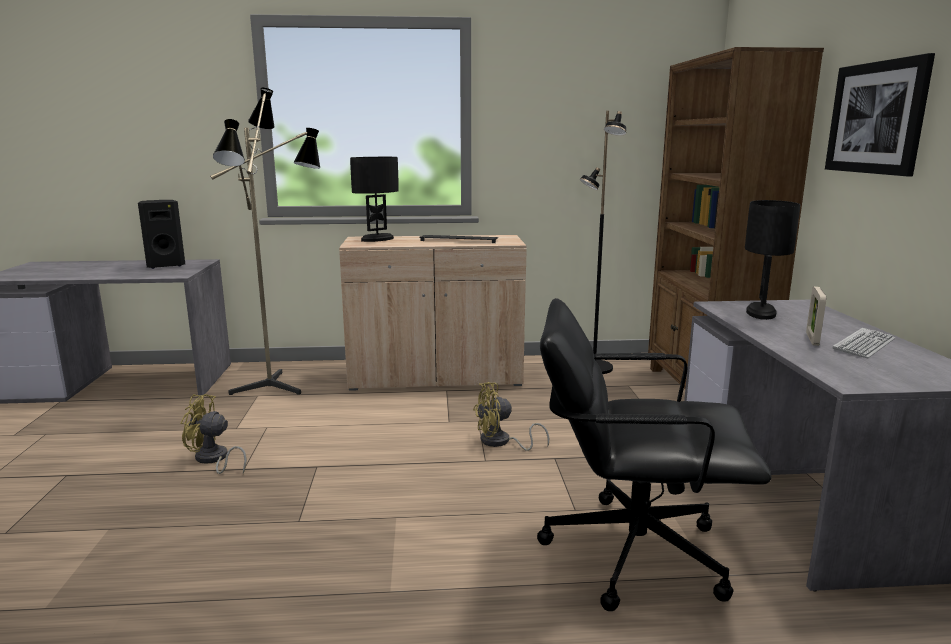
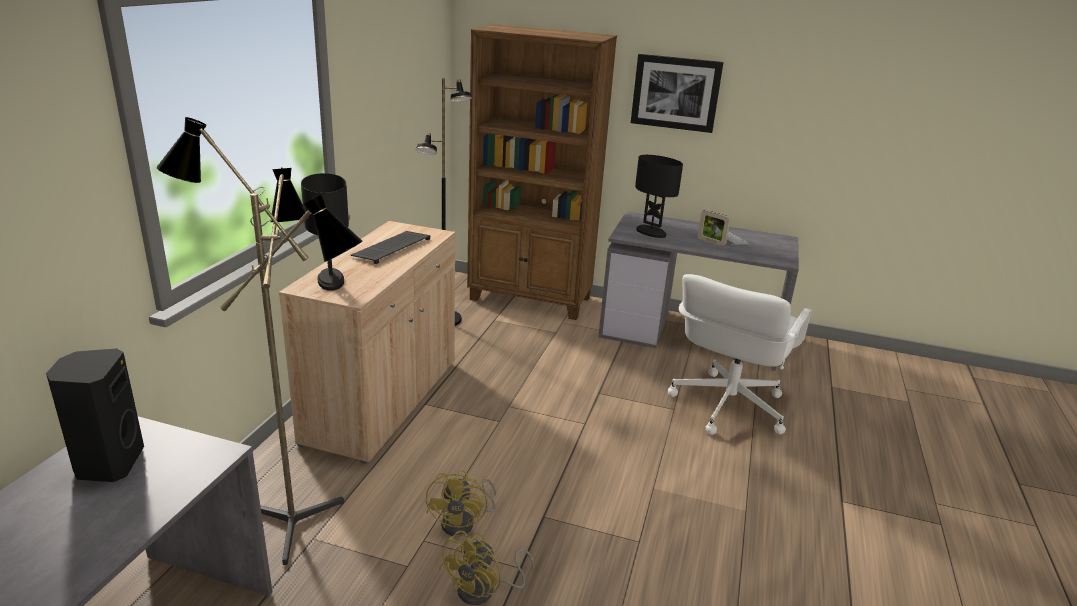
camera: 70 degrees left, 10 degrees up
(501, 442) = (558, 407): yellow fan -> yellow fan (464, 522)
(632, 551) = (726, 406): black office chair -> white office chair

